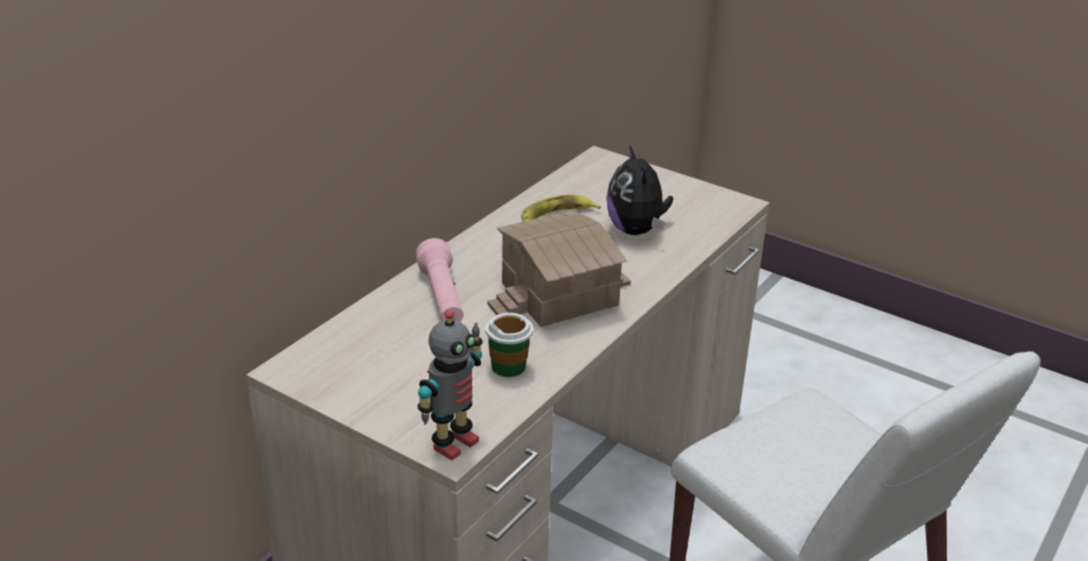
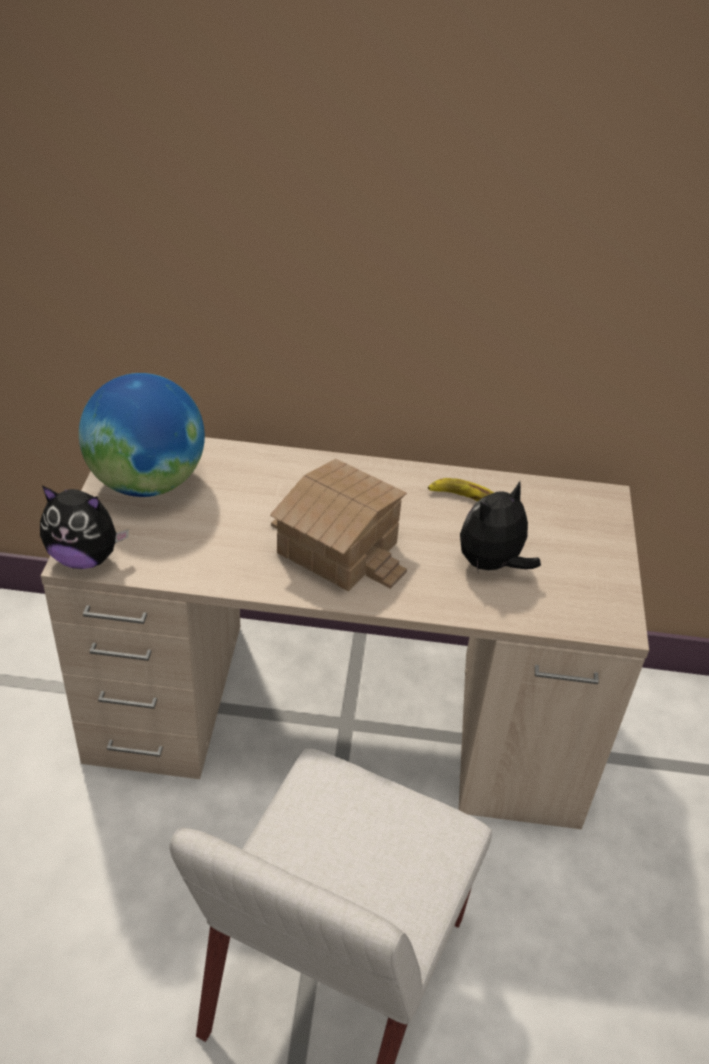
camera: 60 degrees right, 10 degrees up
(368, 374) = (146, 482): none -> globe
(442, 298) = (278, 483): pink flashlight -> none
(453, 443) = (85, 557): toy robot -> plush toy
(509, 366) = (206, 553): cup -> none

